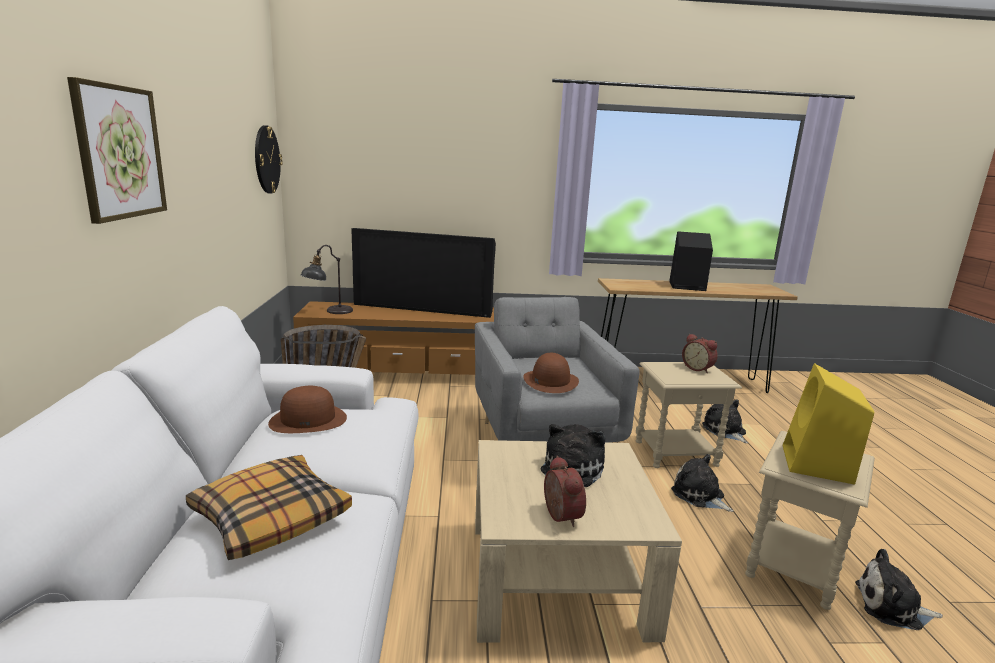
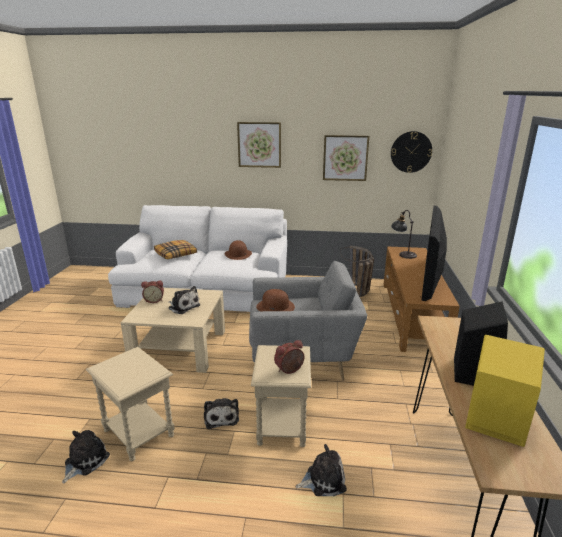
camera: 100 degrees right, 5 degrees up
(224, 176) = (345, 158): none -> picture
(700, 495) = (221, 417): plush toy -> plush toy turned 105 degrees clockwise
(817, 465) = (125, 366): yellow speaker -> yellow speaker (493, 420)

